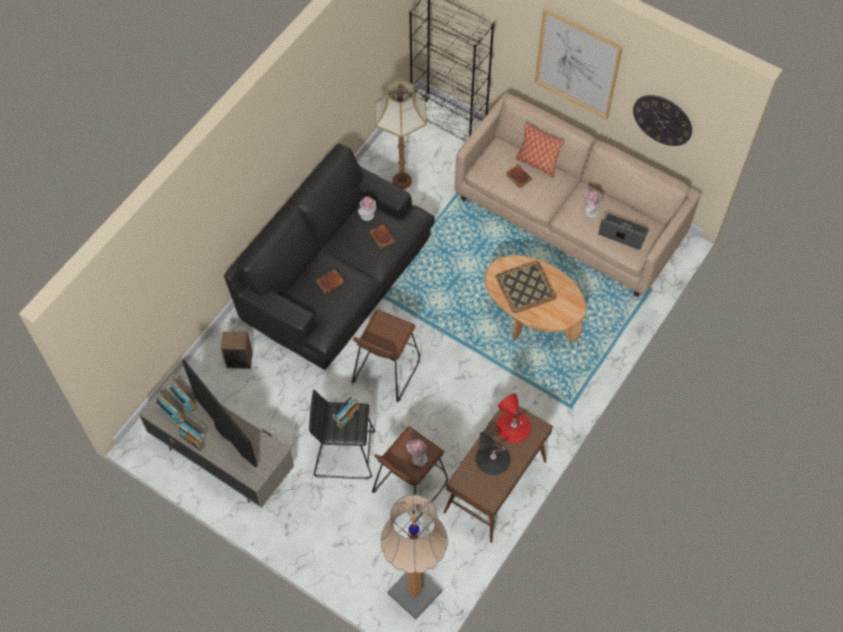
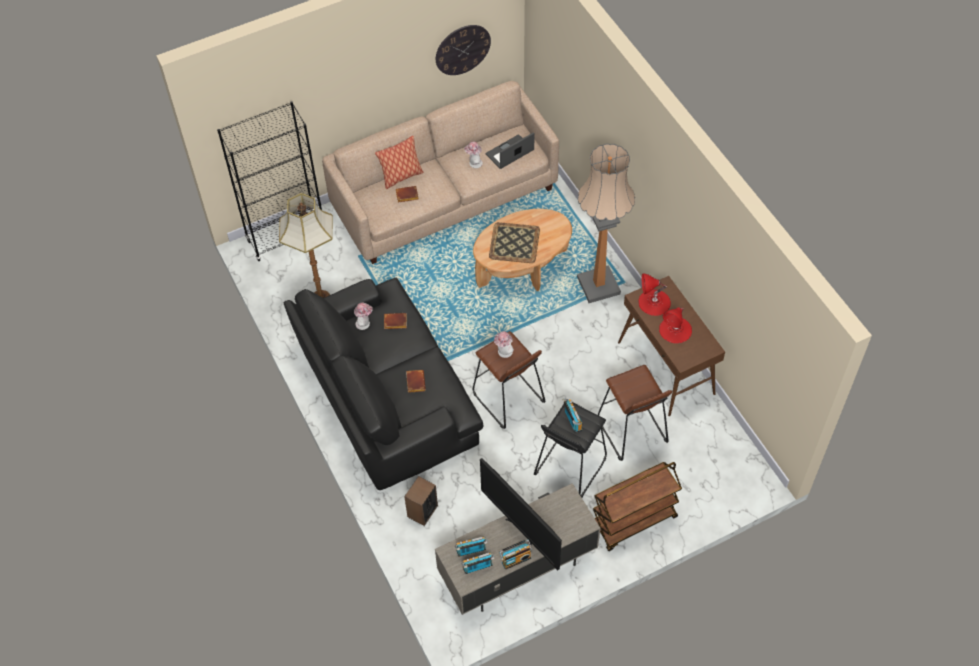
camera: 60 degrees left, 5 degrees down
(223, 430) = (521, 530): television -> television turned 120 degrees counterclockwise
(316, 531) = (633, 522): none -> brown cart
(414, 592) = (731, 471): floor lamp -> floor lamp (598, 285)
(417, 458) = (641, 385): hat -> hat (503, 352)
(492, 458) = (675, 330): black table lamp -> red table lamp
(577, 64) = (375, 70): picture -> none

